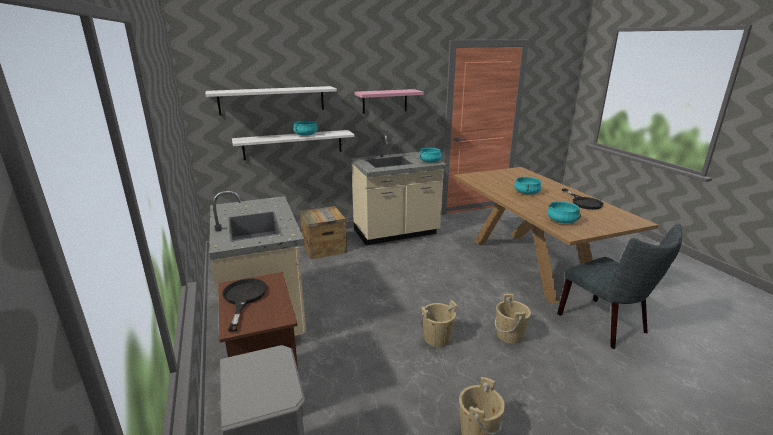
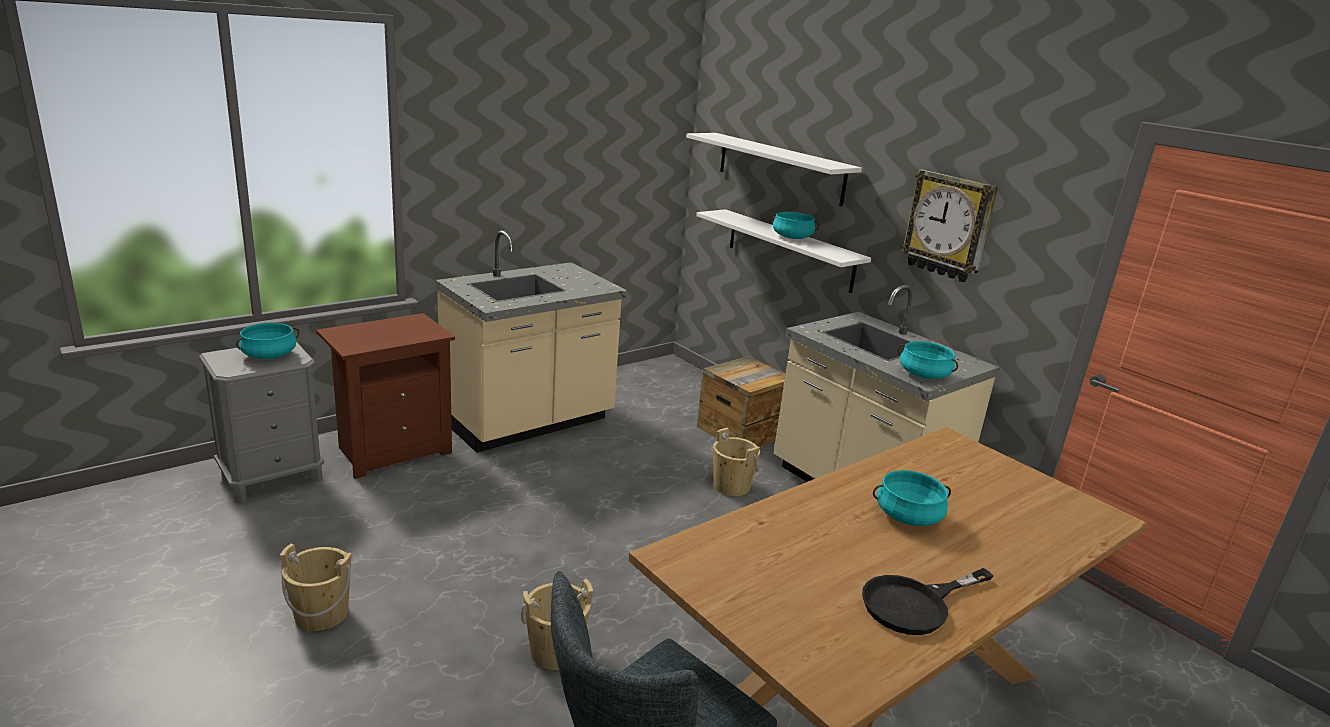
camera: 70 degrees right, 0 degrees up
(243, 298) = (391, 327): black frying pan -> none
(384, 101) = (948, 226): pink shelf -> wall clock
(437, 338) = (523, 566): beige bucket -> beige bucket (731, 486)
(562, 221) = (745, 552): turquoise cooking pot -> turquoise cooking pot (269, 356)

